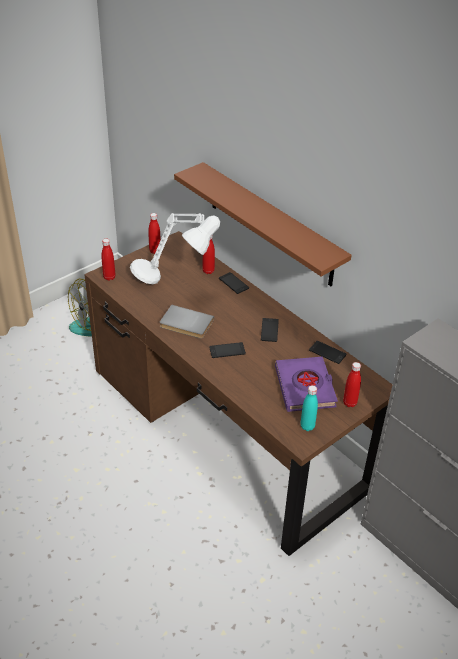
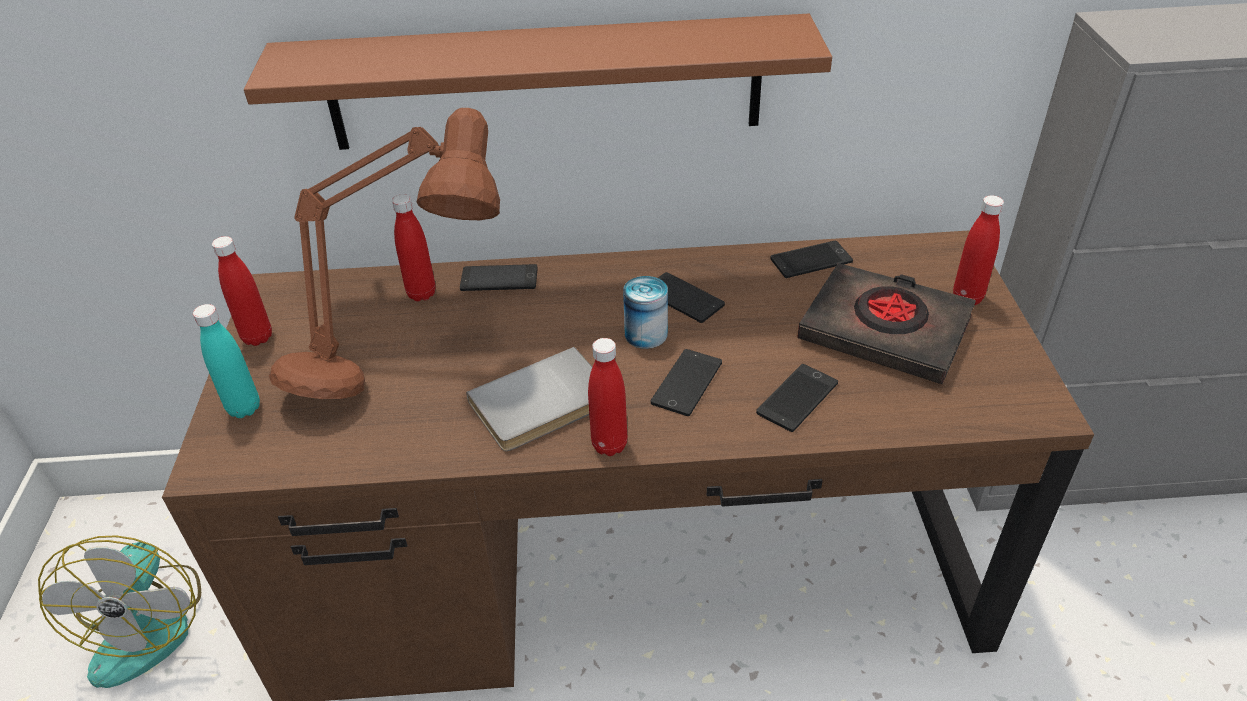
camera: 50 degrees left, 0 degrees up
(109, 277) = (237, 455): red bottle -> red bottle (609, 445)
(174, 285) = (400, 361): white table lamp -> brown table lamp
(241, 330) = (646, 334): none -> can
(245, 379) = (797, 398): none -> phone
(305, 387) = (885, 330): purple book -> black book
(307, 426) = (998, 379): turquoise bottle -> turquoise bottle (244, 408)

